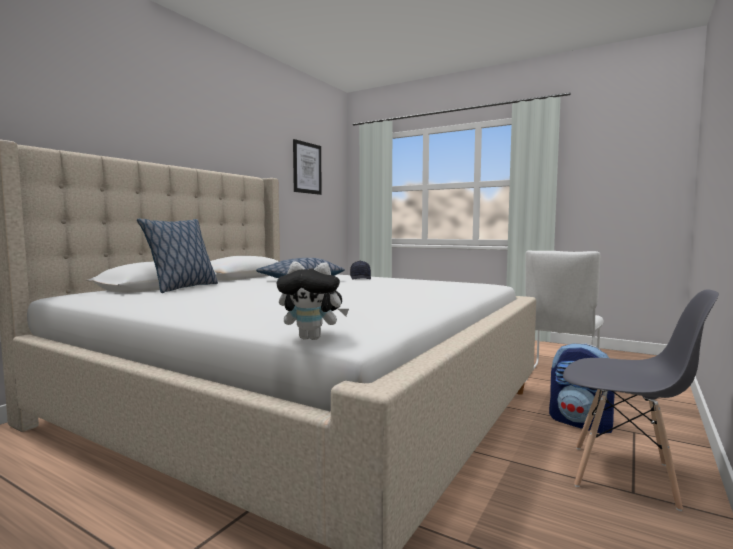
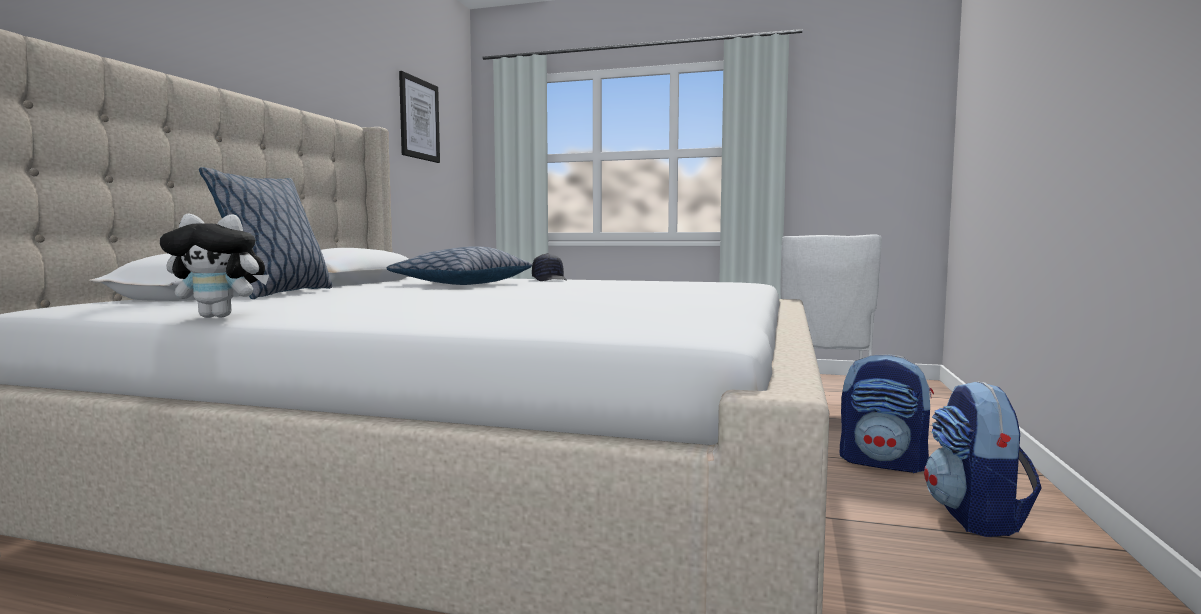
camera: 15 degrees left, 0 degrees up
(313, 338) = (643, 333): plush toy -> plush toy (221, 316)
(624, 475) = (976, 518): grey chair -> backpack

